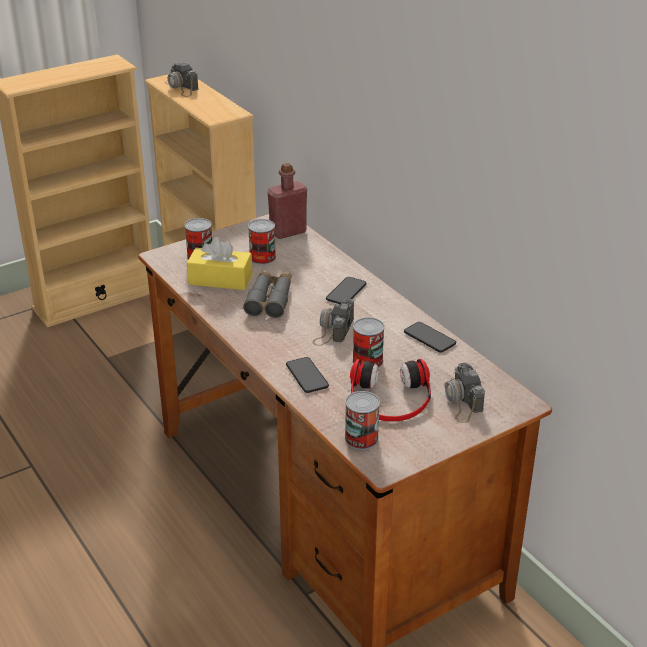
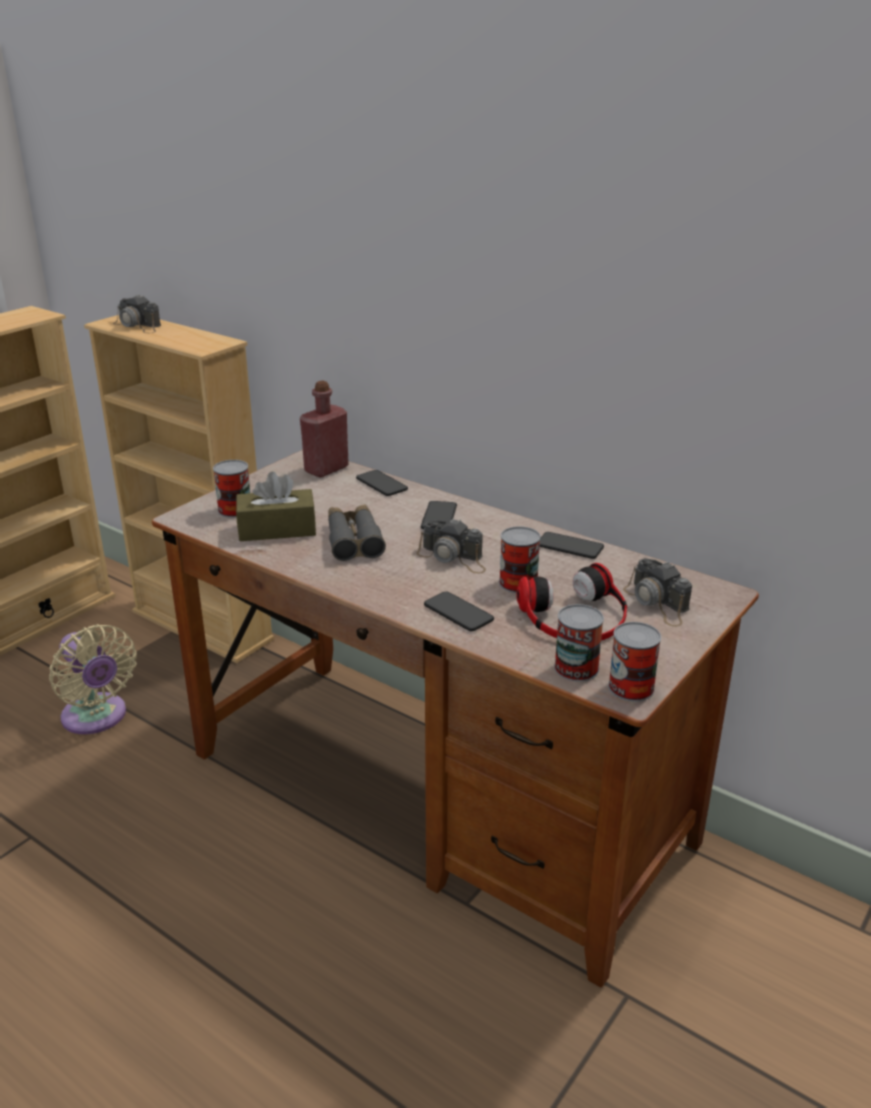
camera: 20 degrees left, 5 degrees down
(107, 388) = (97, 718): none -> beige fan
(220, 279) = (277, 529): yellow tissue box -> brown tissue box
(262, 257) = (313, 499): can -> can (631, 687)
(321, 253) = (381, 484): none -> phone
(333, 330) = (453, 558): camera -> camera turned 60 degrees counterclockwise

